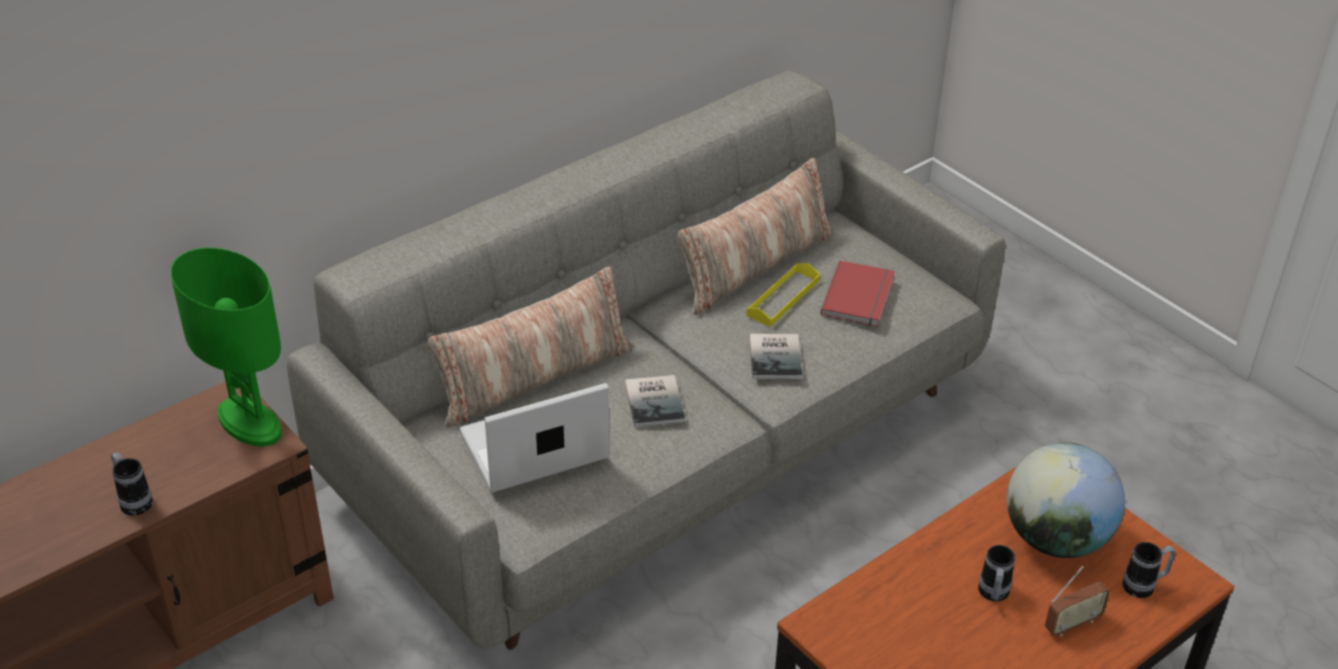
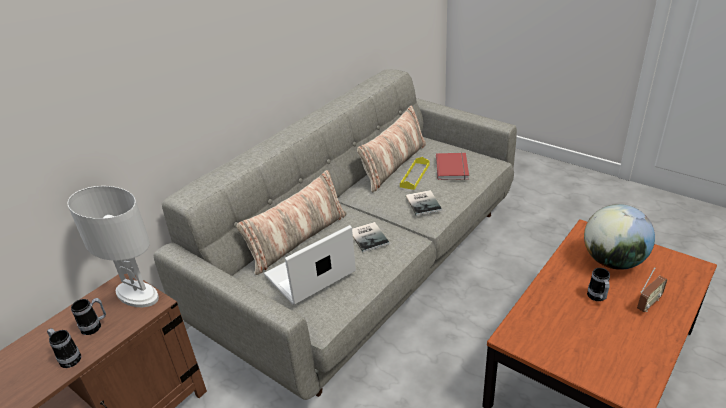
camera: 10 degrees left, 5 degrees down
(251, 423) = (138, 295): green table lamp -> white table lamp
(1144, 586) = (672, 275): mug -> mug (95, 327)

